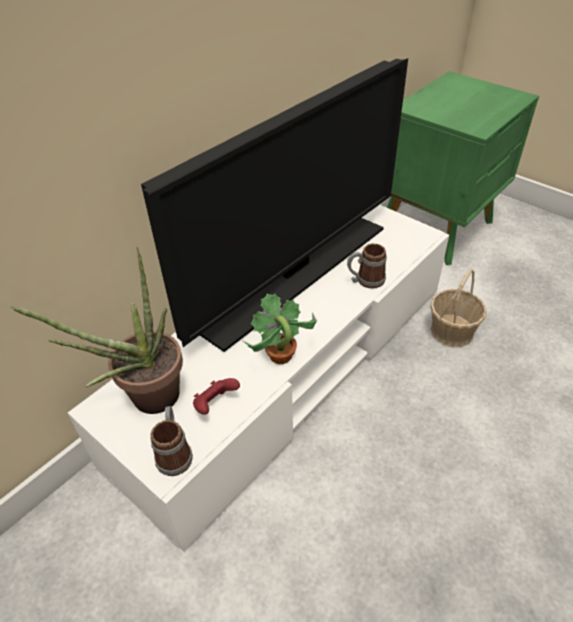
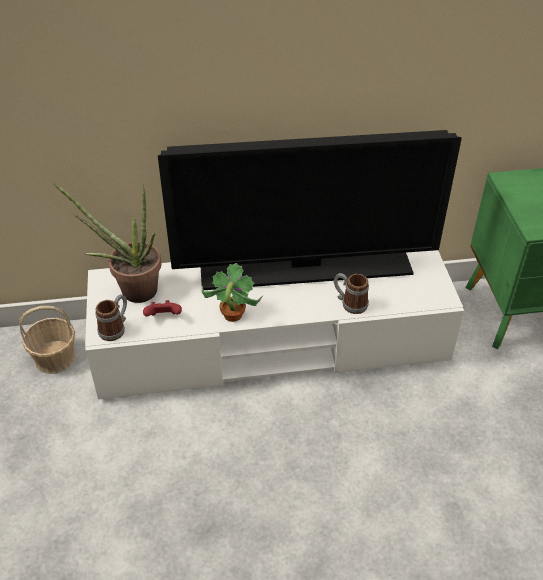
camera: 40 degrees right, 0 degrees up
(452, 331) = (426, 398): basket -> basket (55, 358)

